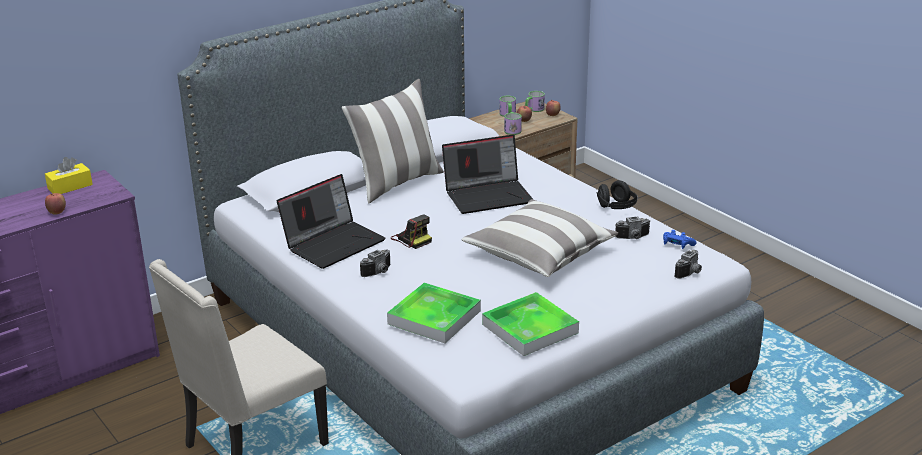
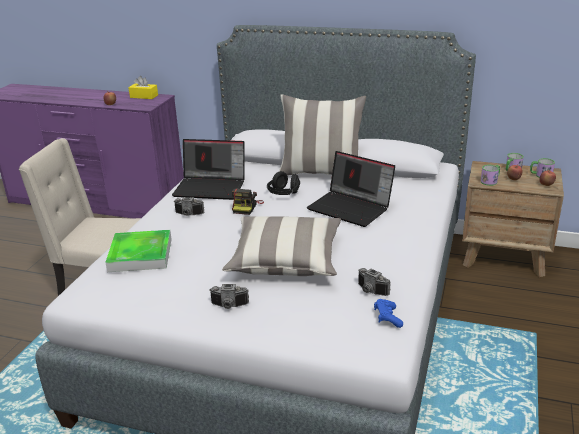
camera: 55 degrees right, 0 degrees up
(530, 328) = (158, 298): tray -> none
(616, 207) = (413, 264): black headphones -> black headphones (284, 194)
(690, 273) = (343, 344): camera -> camera (229, 306)

